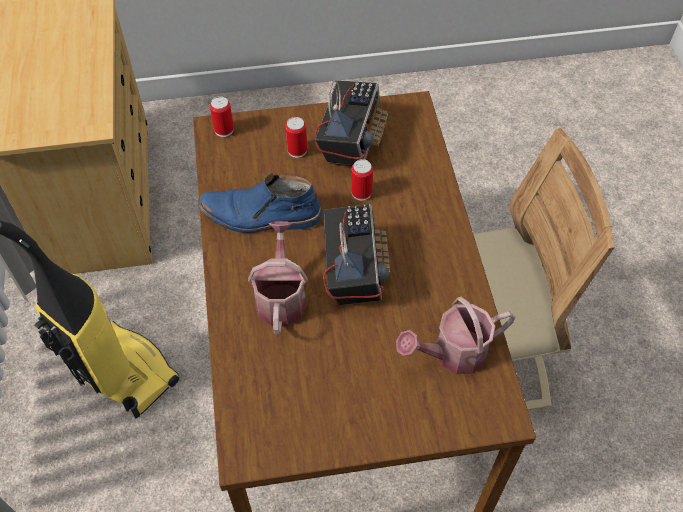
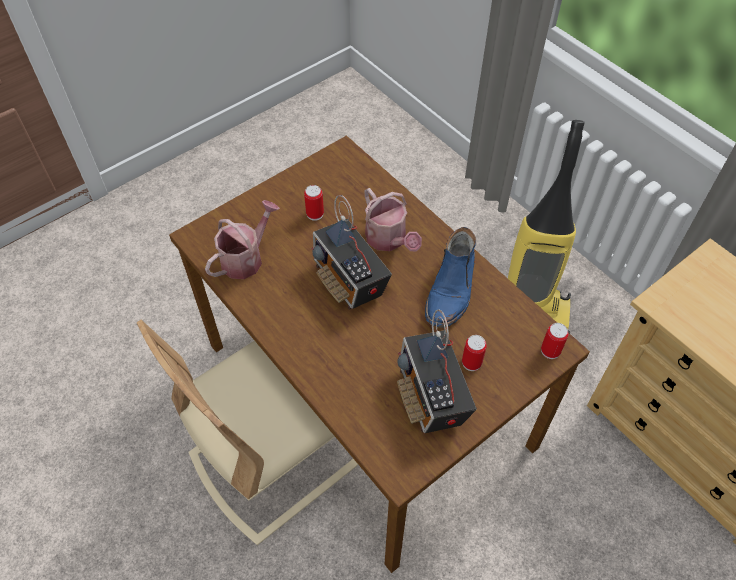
camera: 150 degrees right, 0 degrees up
(260, 216) = (452, 289): blue boot -> blue boot turned 135 degrees clockwise
(361, 193) = (387, 349): can -> can (315, 214)

